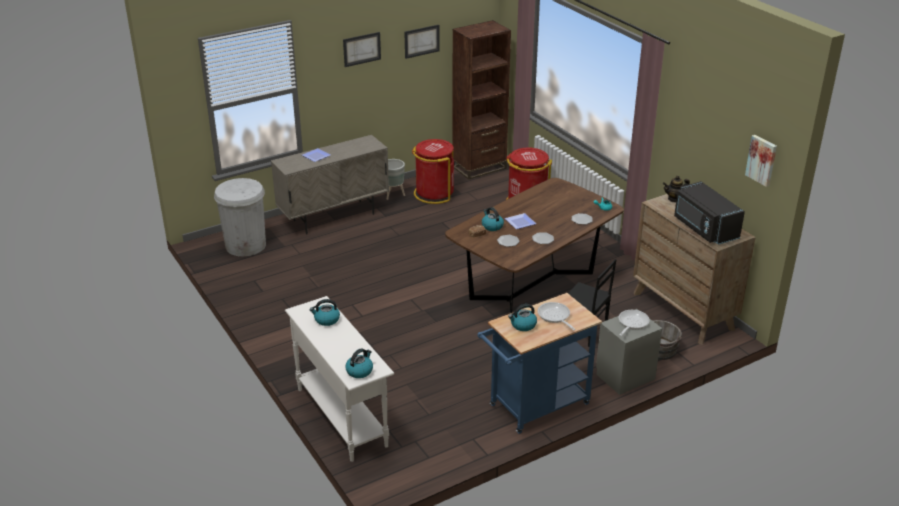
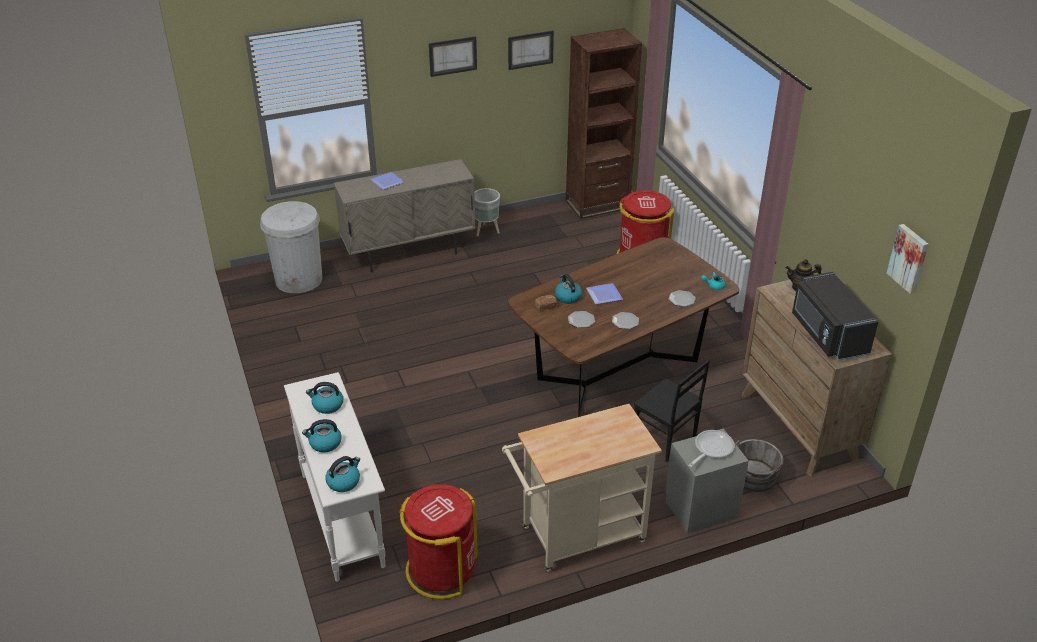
camera: 10 degrees right, 5 degrees up
(434, 193) = (534, 233): red trash can -> red trash can (441, 569)
(523, 325) = (559, 444): kettle -> kettle (325, 443)
(534, 407) = (576, 537): blue cart -> beige cart
(555, 317) = (603, 436): frying pan -> none

